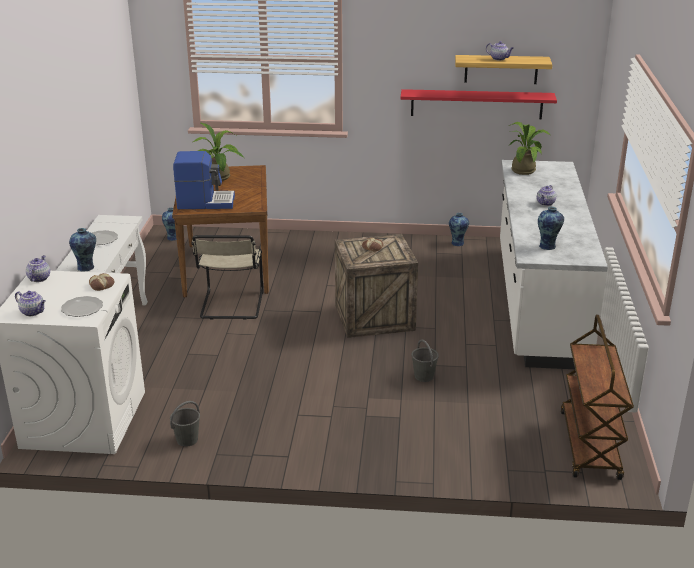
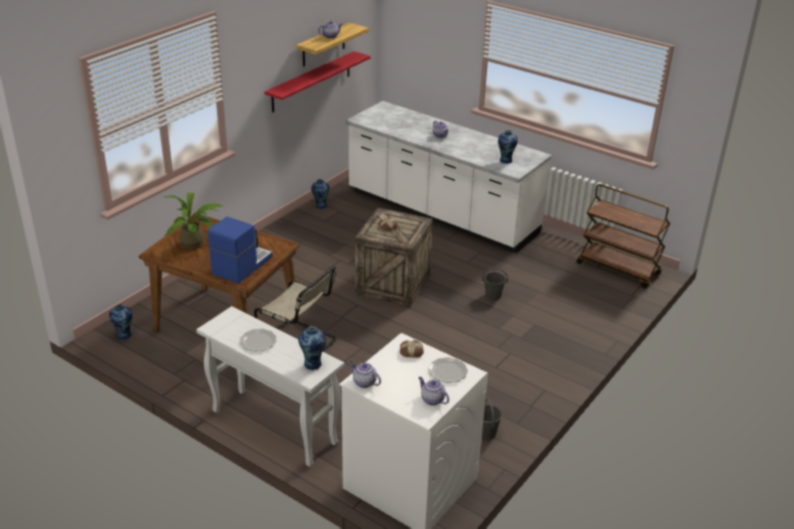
camera: 60 degrees left, 5 degrees up
(33, 312) = (432, 399): teapot -> teapot turned 105 degrees counterclockwise
(525, 170) = (375, 120): potted plant -> none

